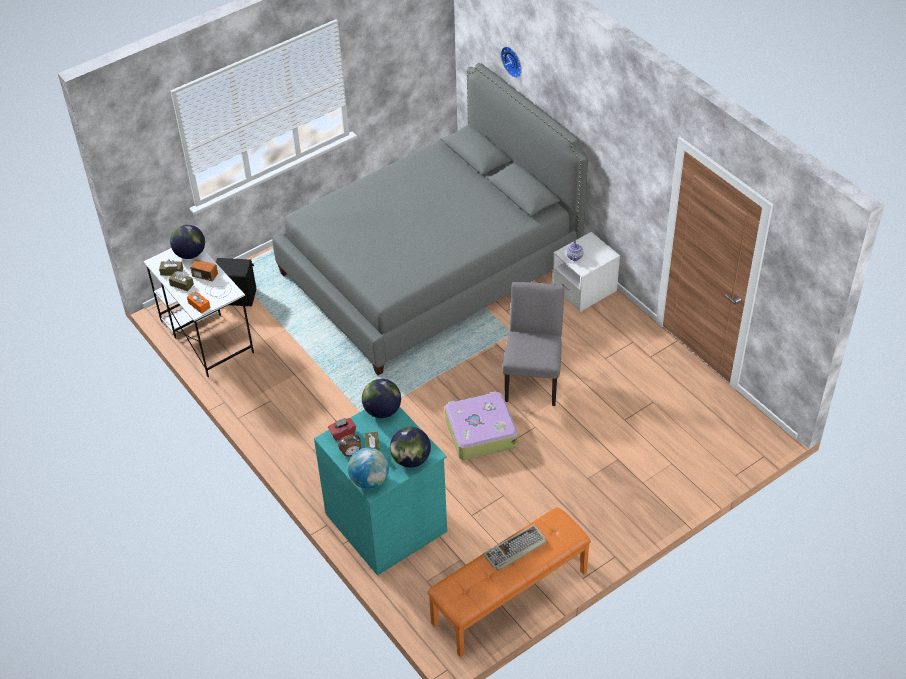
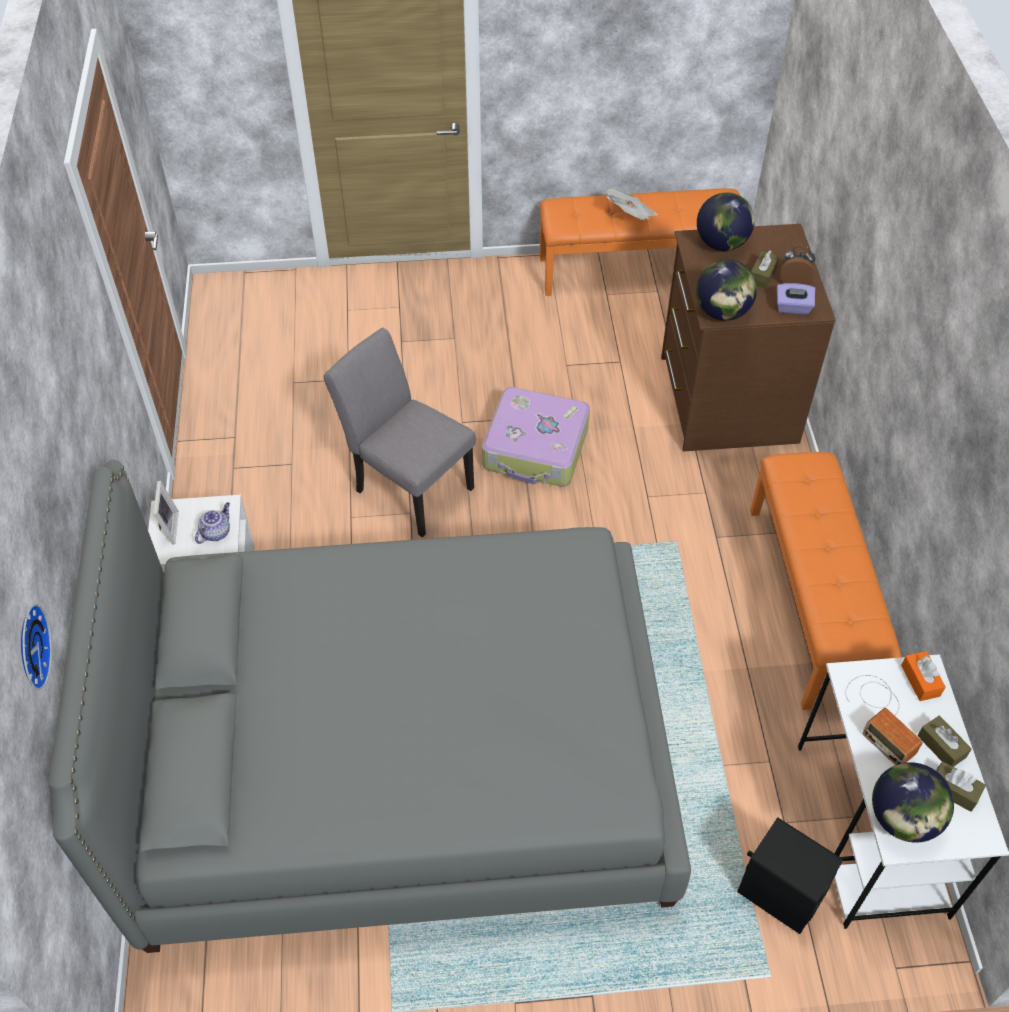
camera: 150 degrees left, 5 degrees up
(276, 421) = (811, 602): none -> orange bench
(342, 433) = (793, 308): red tissue box -> purple tissue box
(369, 480) = (787, 243): globe -> none
(387, 521) = (725, 399): turquoise dresser -> brown dresser
(515, 549) = (630, 216): keyboard -> newspaper
(533, 378) = (407, 485): grey chair -> grey chair turned 90 degrees clockwise
(598, 248) = (167, 528): none -> picture frame

